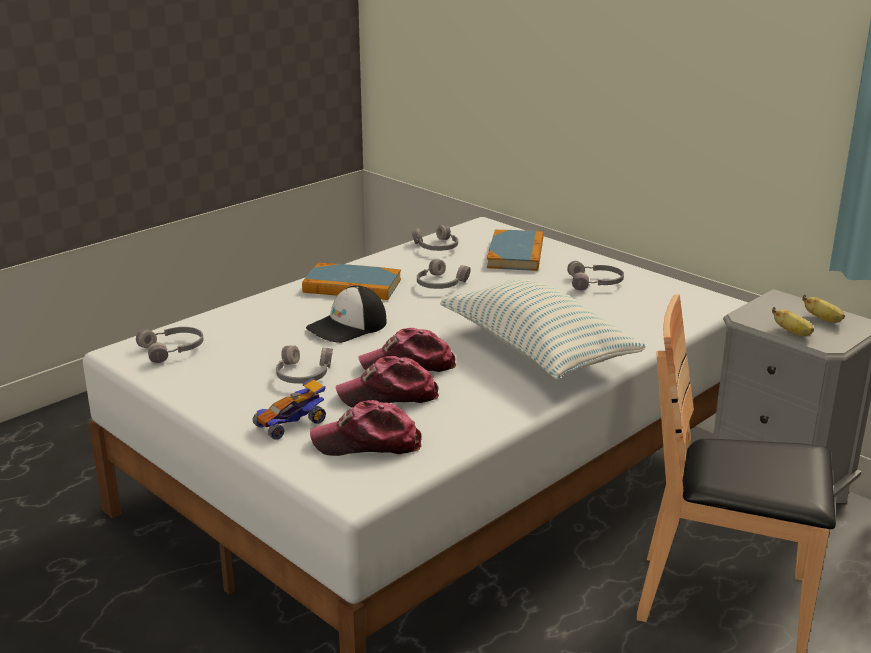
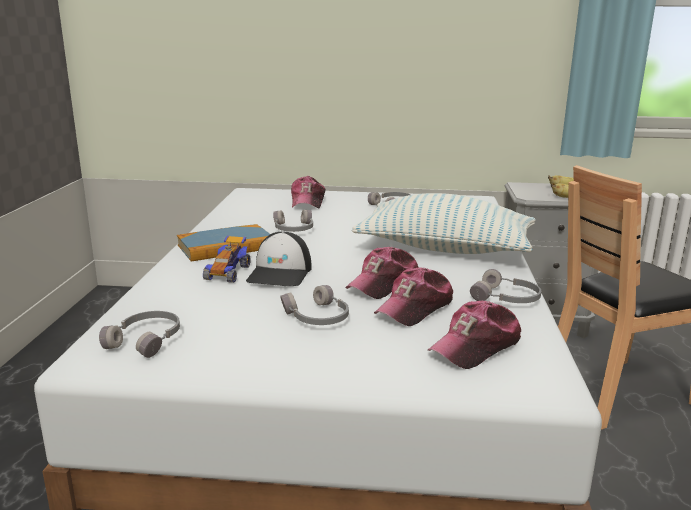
camera: 40 degrees left, 5 degrees down
(291, 423) = (386, 357): toy car -> toy car (227, 272)
(436, 247) = (241, 210): grey headphones -> grey headphones (506, 298)
(516, 254) = (308, 202): book -> cap

